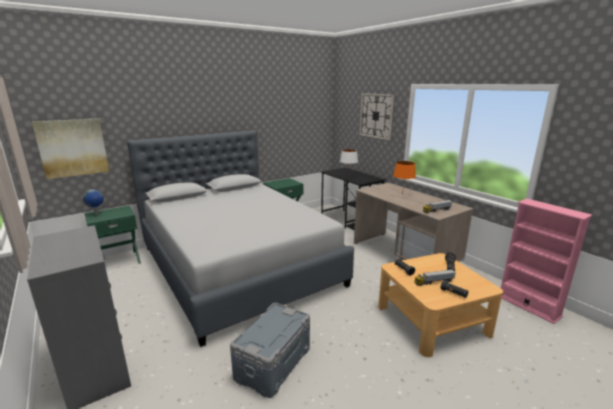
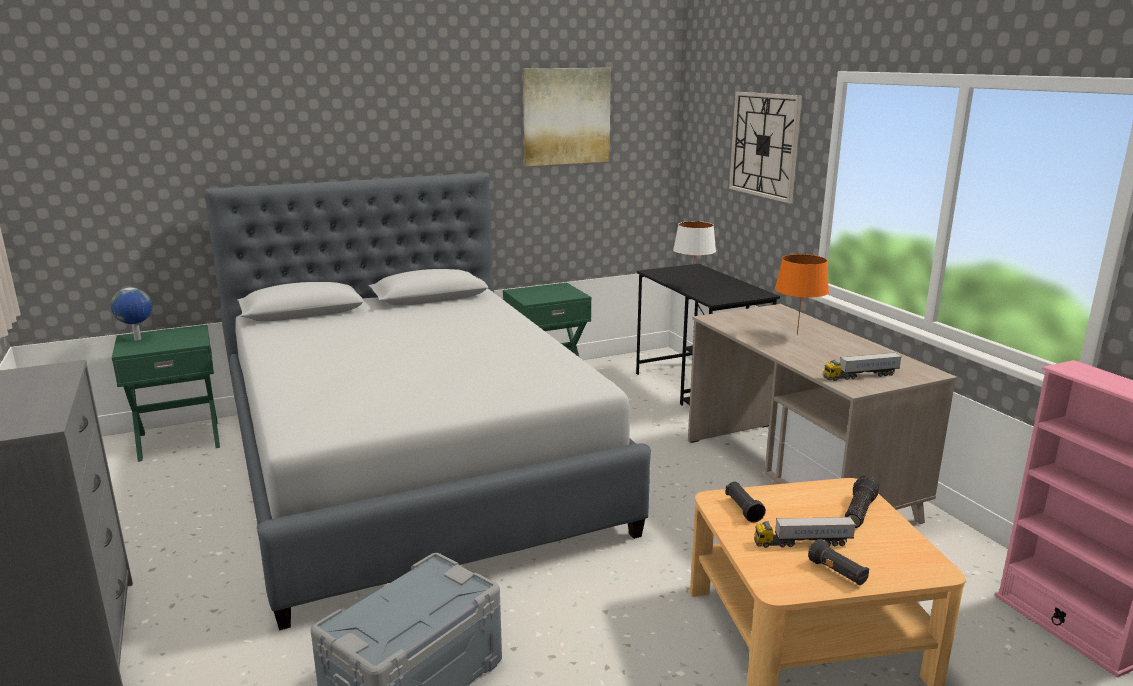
camera: 10 degrees right, 0 degrees up
(73, 147) = (97, 200): picture -> picture (566, 116)

